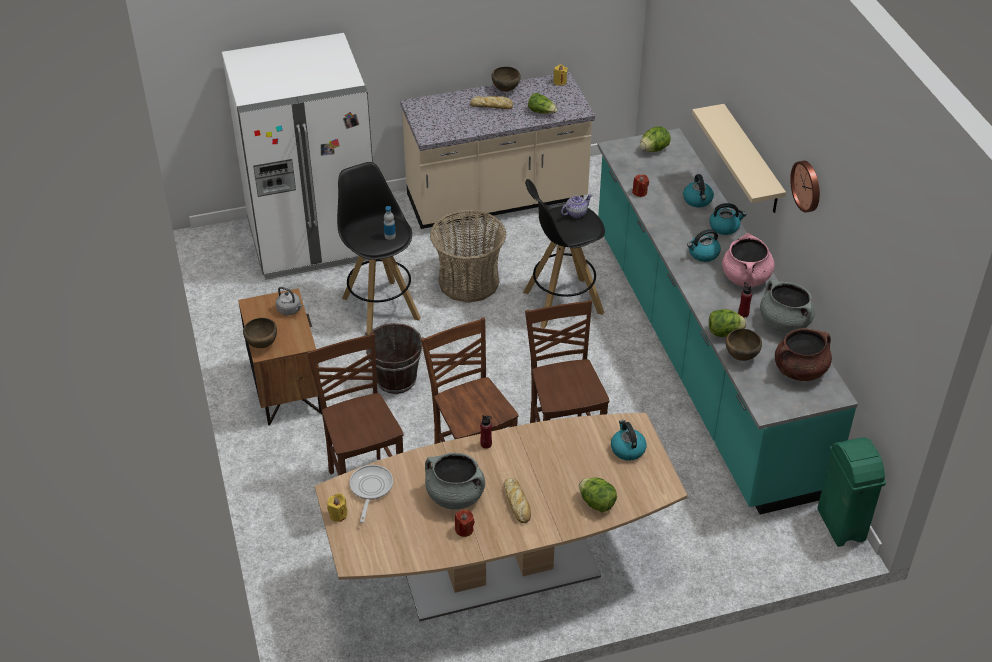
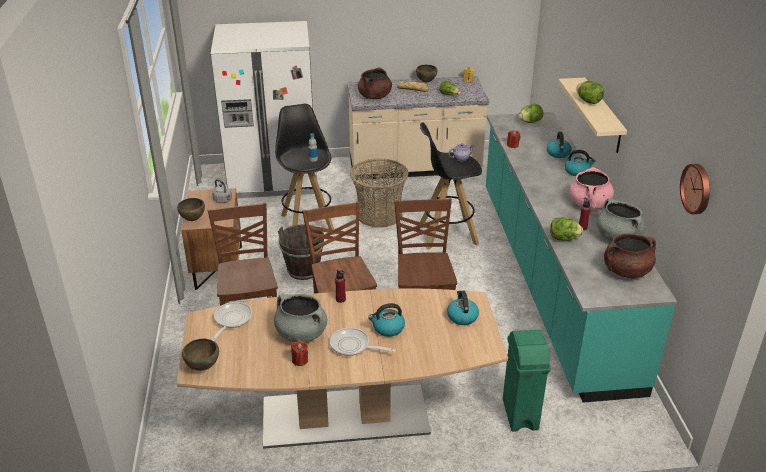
camera: 10 degrees right, 10 degrees down
(338, 514) = (196, 336): yellow candle -> none
(445, 125) = (374, 97): none -> brown cooking pot
(517, 503) = (353, 346): bread -> frying pan
(597, 503) = (424, 354): lettuce -> lettuce (588, 101)
(703, 254) = (556, 186): kettle -> kettle (388, 328)
(740, 357) = (574, 256): brown bowl -> brown bowl (202, 367)
(807, 186) = (644, 116): wall clock -> wall clock (697, 188)
(841, 525) = (656, 420): green trash can -> green trash can (520, 415)

